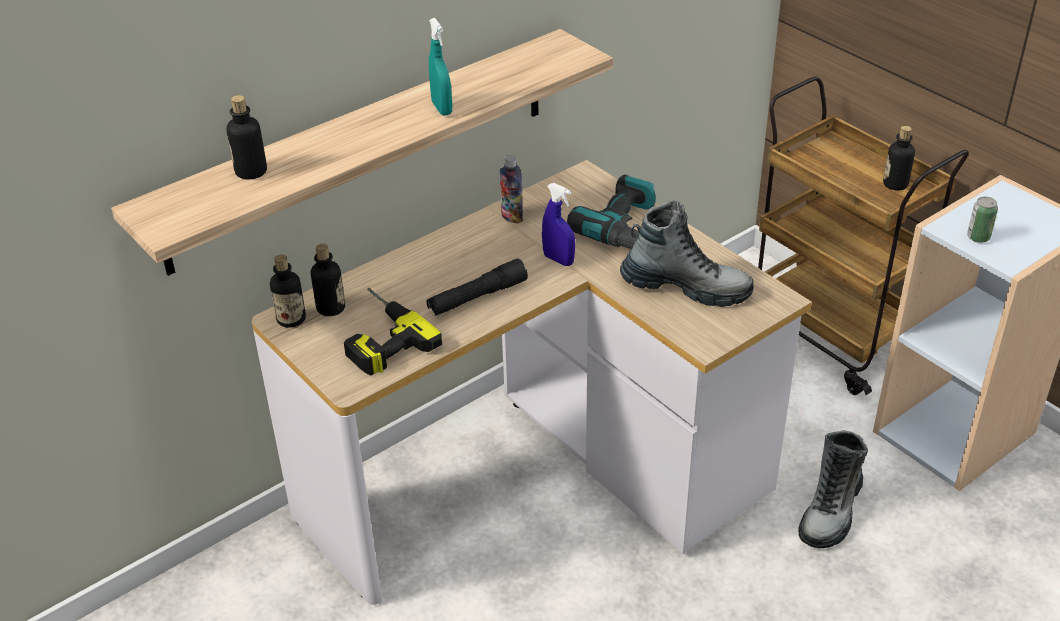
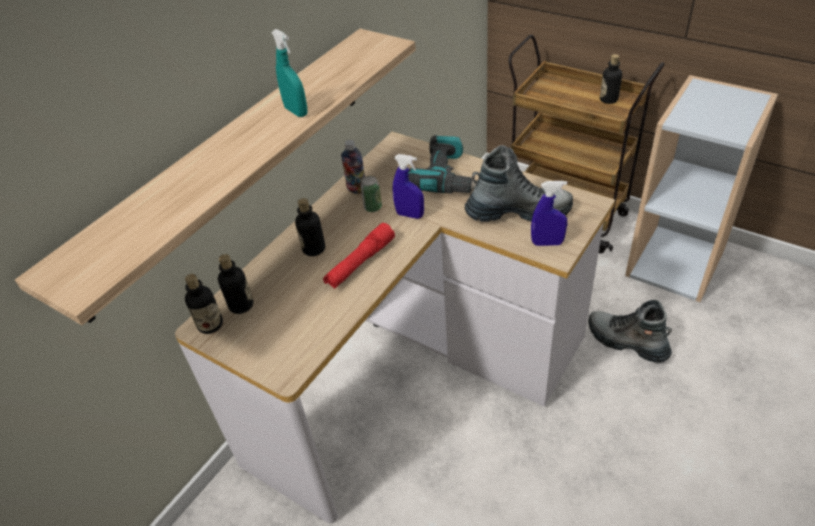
camera: 15 degrees left, 5 degrees up
(251, 171) = (145, 208): bottle -> bottle (314, 249)
(378, 336) = (292, 320): power drill -> none
(477, 297) = (360, 263): black flashlight -> red flashlight
(700, 329) = (547, 243): none -> blue spray bottle
(831, 511) = (626, 342): boot -> boot turned 120 degrees clockwise
(978, 237) = (705, 122): can -> can (373, 207)

